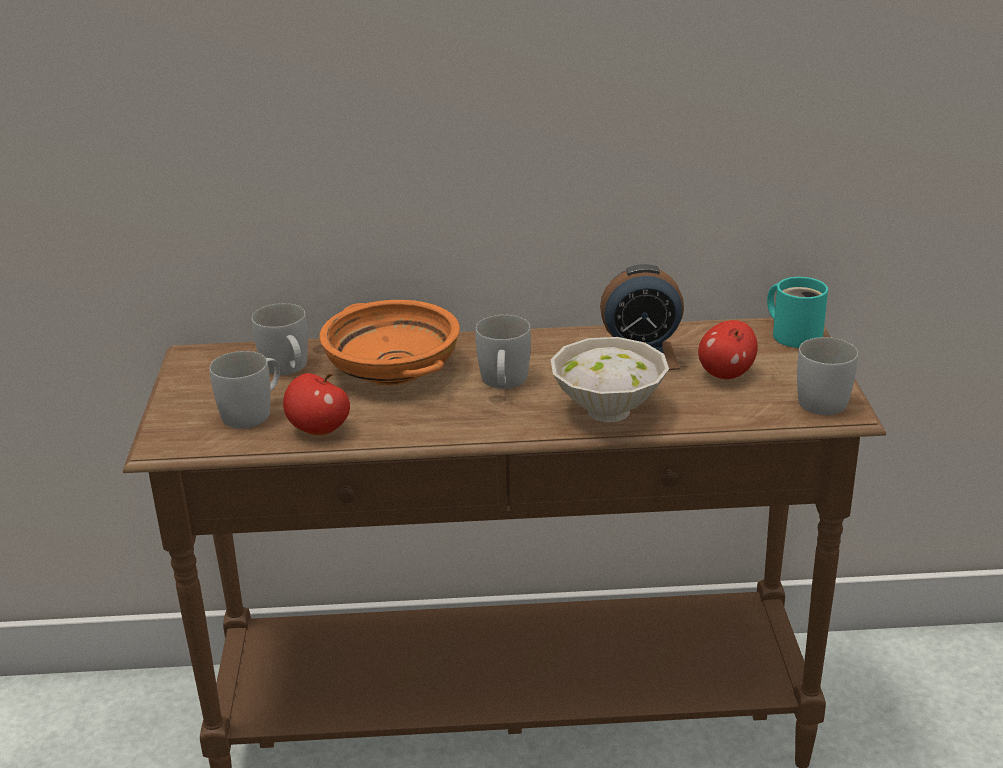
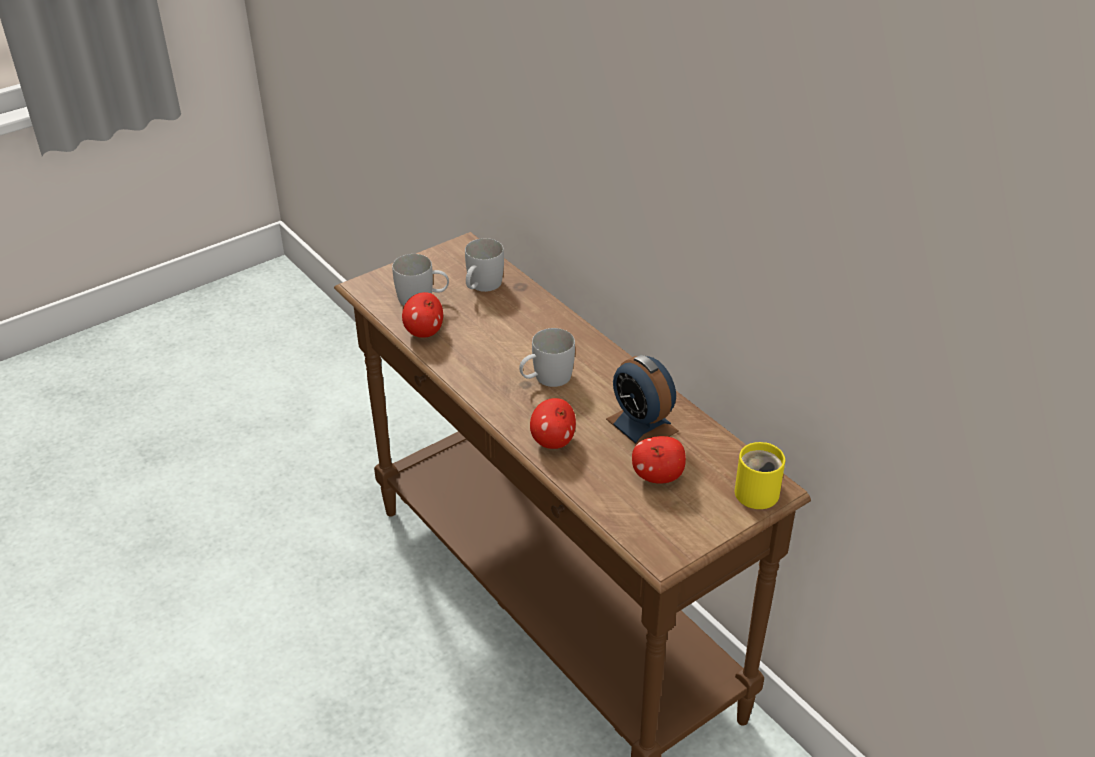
camera: 55 degrees right, 10 degrees up
(391, 369) = (519, 325): orange bowl -> none
(611, 412) = (553, 441): white bowl -> apple
(795, 334) = (759, 490): turquoise mug -> yellow mug
(824, 398) = (670, 540): white mug -> none

